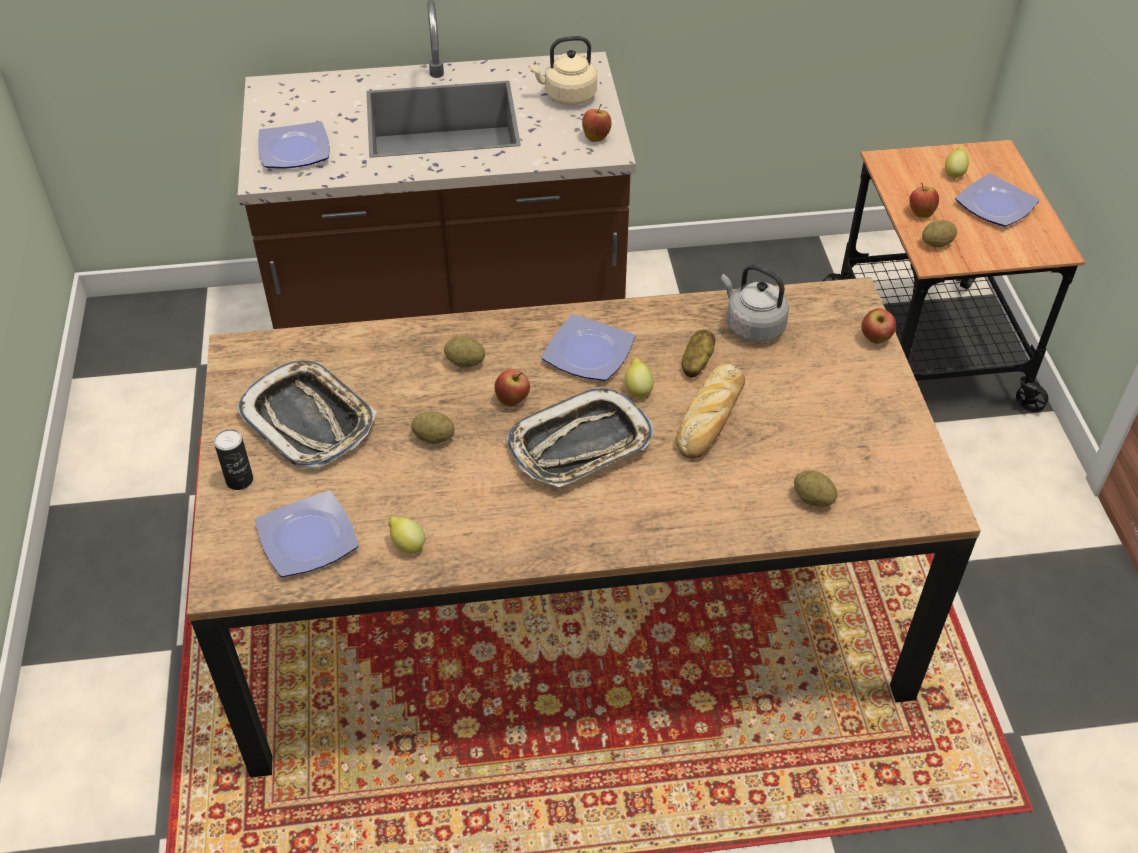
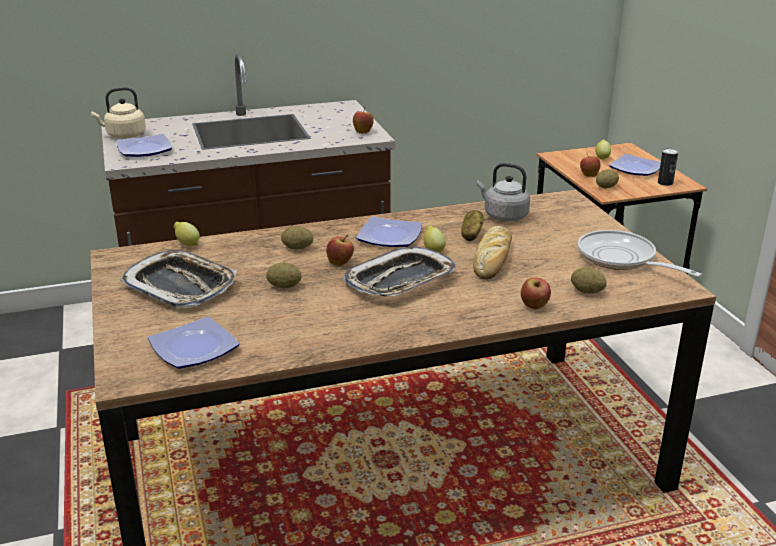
camera: 10 degrees left, 20 degrees down
(239, 480) = (129, 322): can -> can (665, 183)
(407, 545) = (279, 344): lemon -> lemon (187, 244)
(567, 96) = (336, 117): beige kettle -> beige kettle (124, 135)
(875, 339) = (592, 215): apple -> apple (534, 307)
(881, 439) = (621, 259): none -> frying pan

